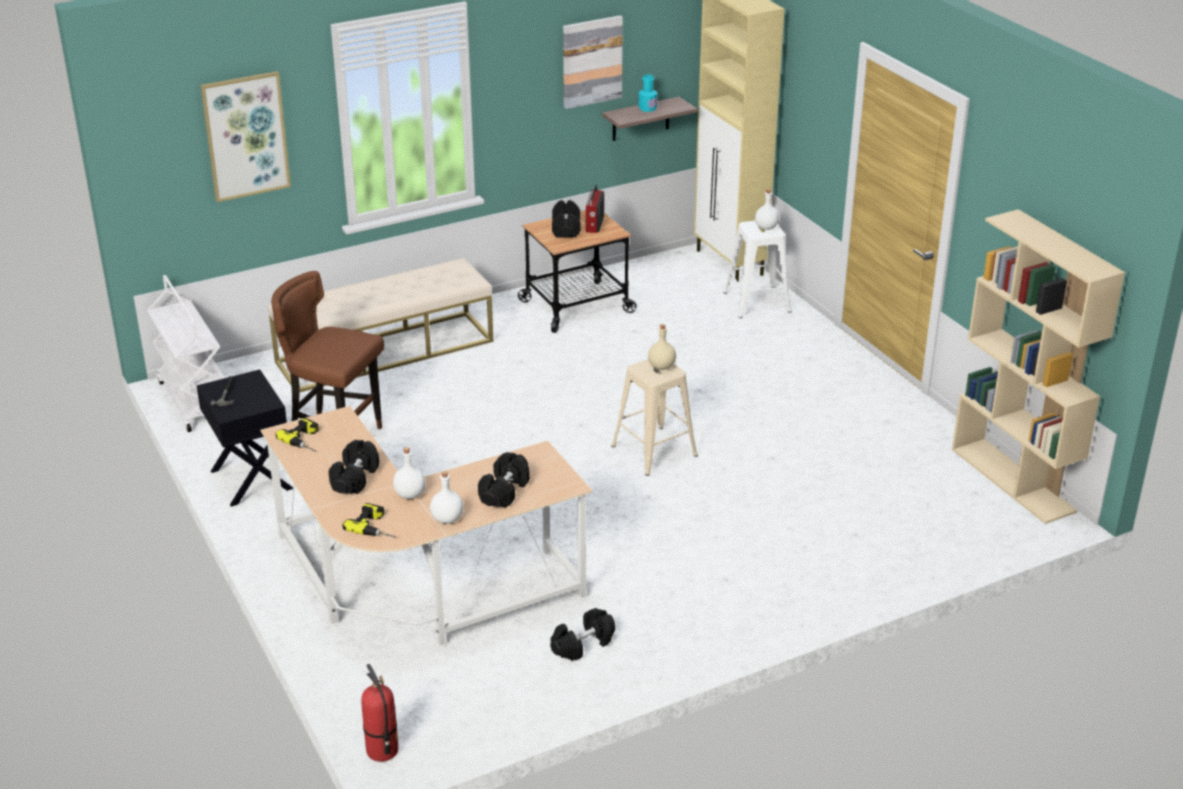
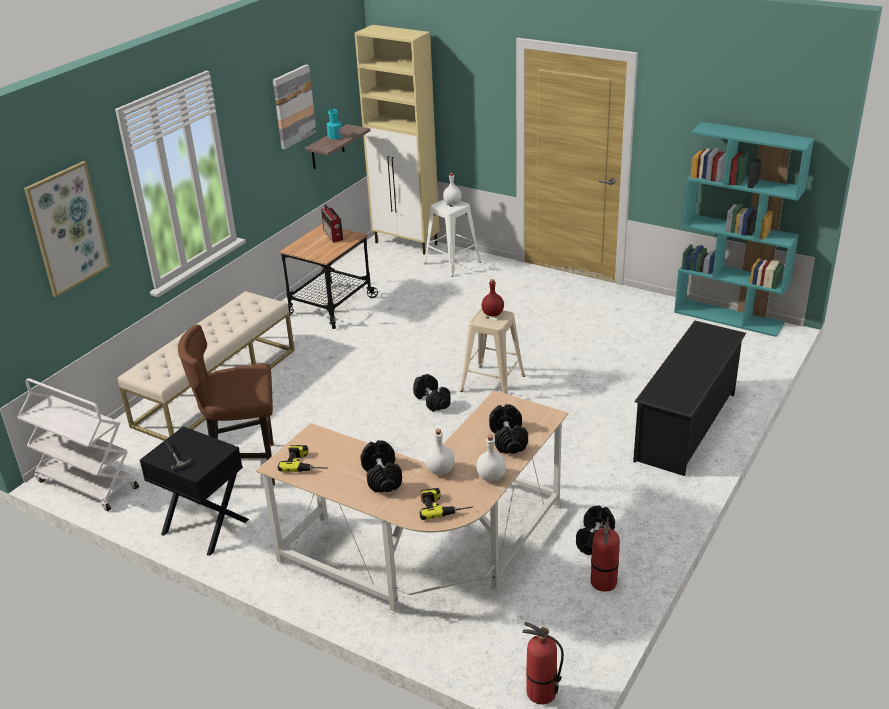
camera: 30 degrees left, 0 degrees up
(545, 687) = (604, 583): none -> fire extinguisher
(566, 229) = (316, 245): black dumbbell -> black dumbbell (432, 400)
(661, 366) = (492, 314): beige bottle -> red bottle
(811, 577) = (686, 426): none -> black shoe rack
(1013, 480) = (729, 317): beige bookcase -> turquoise bookcase

